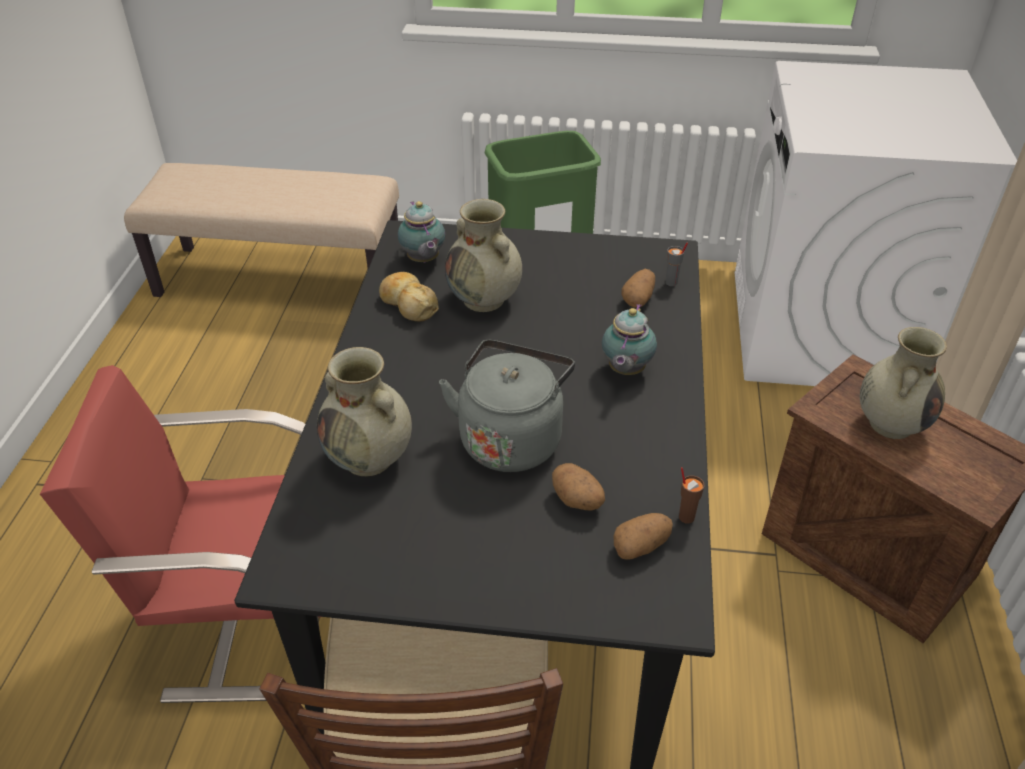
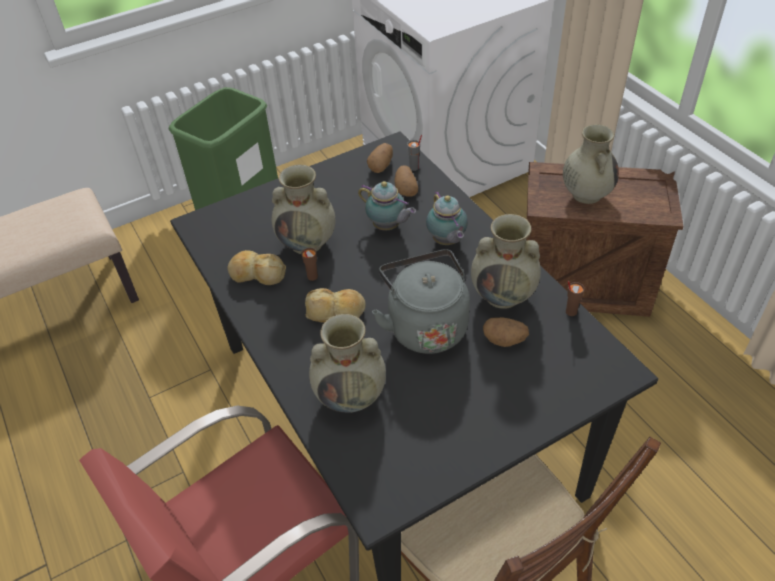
camera: 35 degrees left, 5 degrees up
(423, 260) = (232, 237): teapot -> teapot (388, 227)
(441, 376) = (336, 312): none -> bread
(454, 333) = (312, 277): none -> brown cup
(628, 456) = (504, 295): none -> beige vase
(641, 546) = (565, 344): potato -> potato (381, 166)

